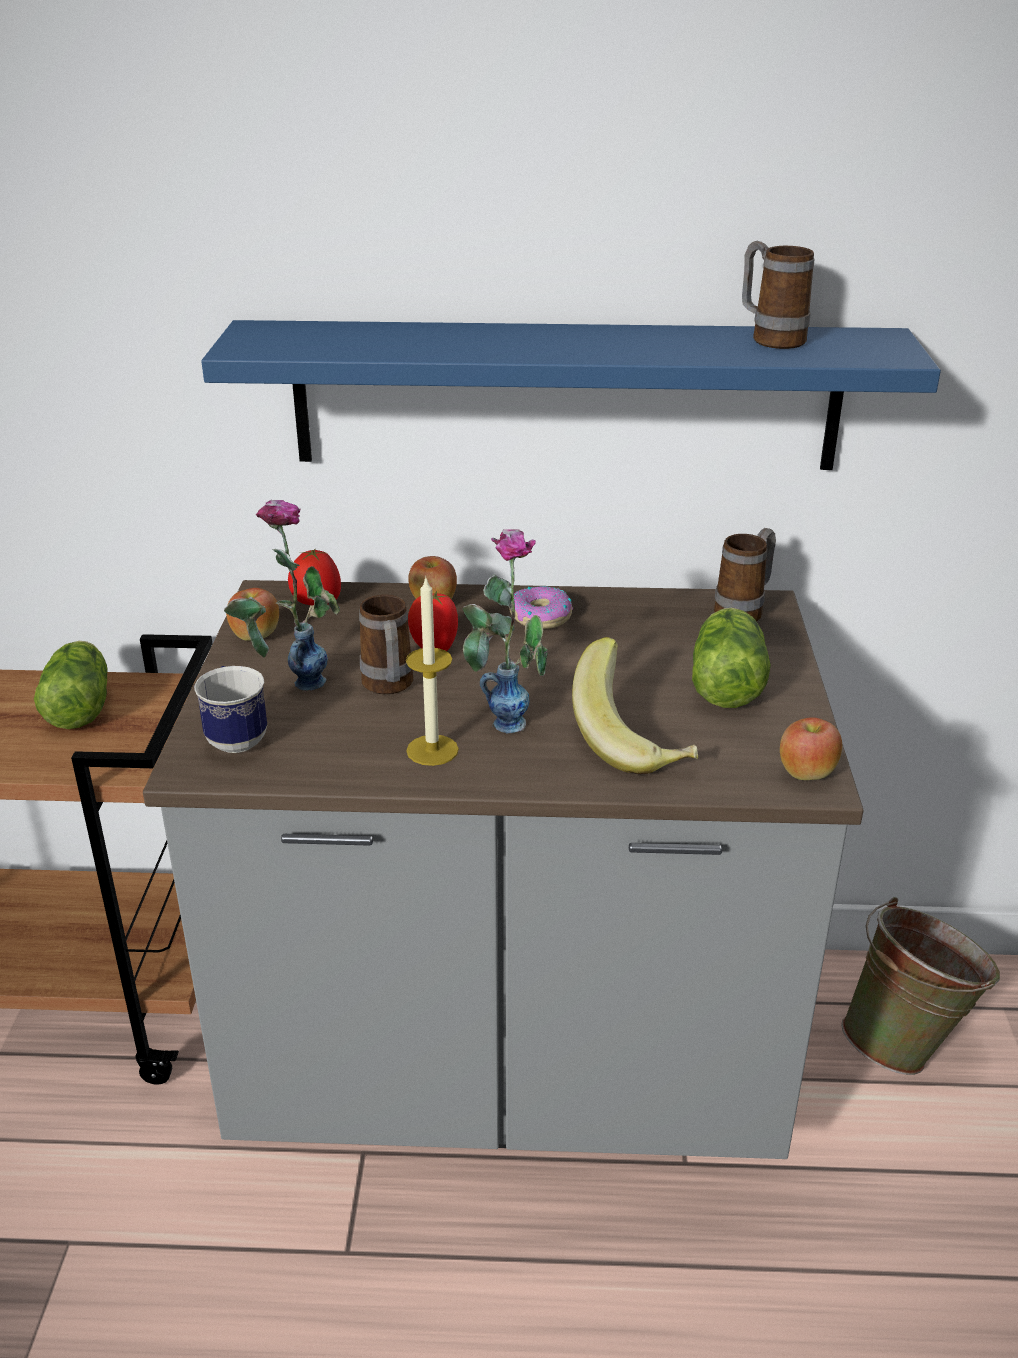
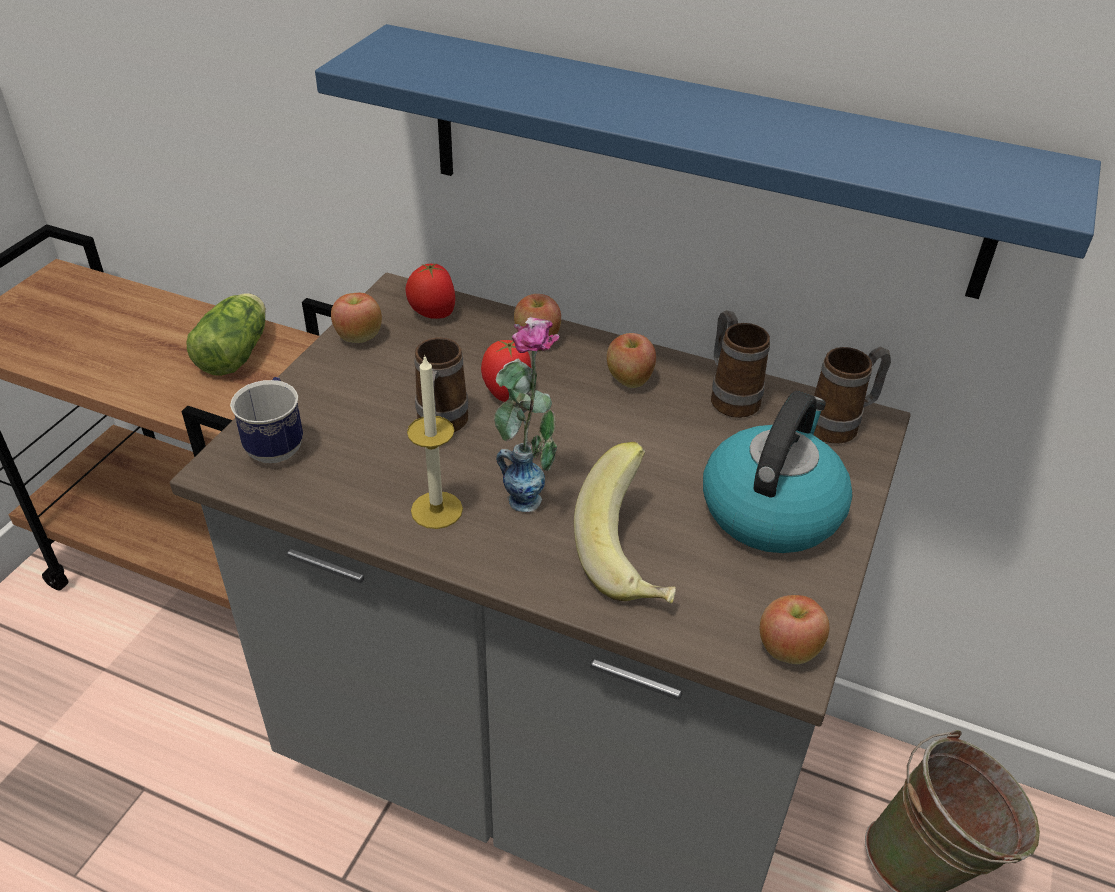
camera: 20 degrees right, 10 degrees up
(288, 682) = (357, 396): vase -> none
(540, 616) = (629, 380): donut -> apple
(727, 681) = (771, 508): lettuce -> kettle
(770, 338) = (916, 147): mug -> mug (730, 396)

